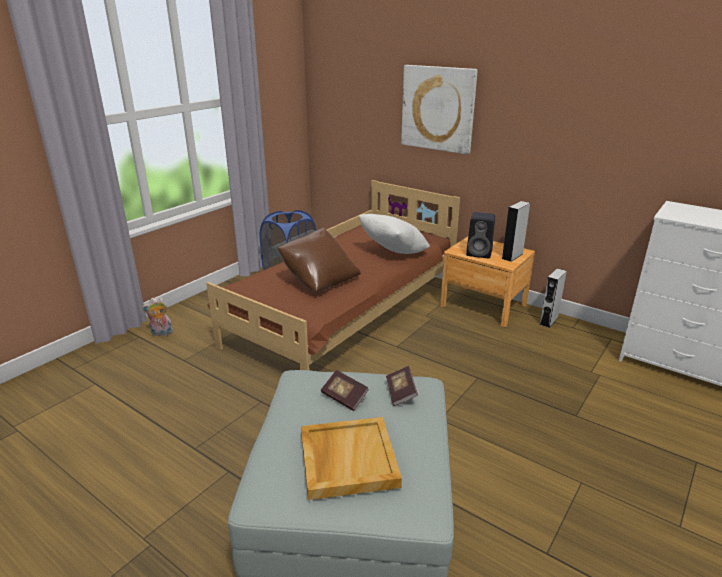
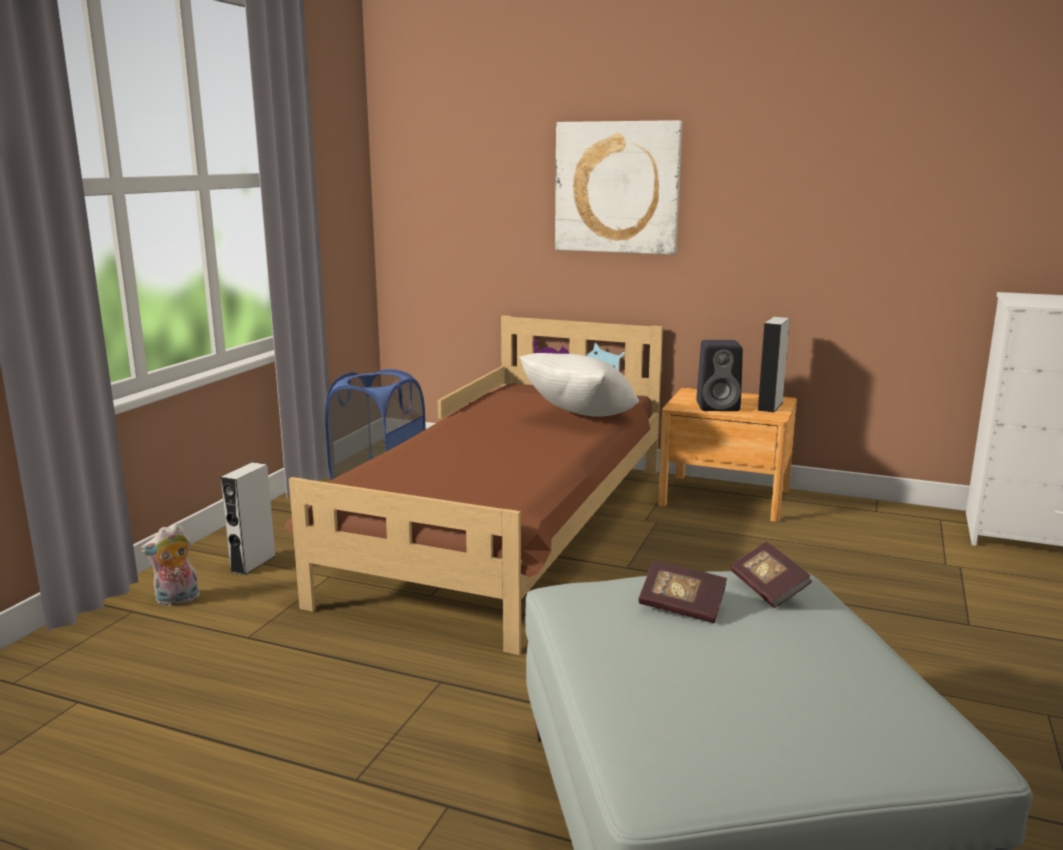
camera: 15 degrees left, 10 degrees down
(319, 281) = (486, 463): brown pillow -> none
(347, 459) = (767, 693): beige tray -> none
(548, 321) = (836, 507): grey speaker -> grey speaker (253, 563)

